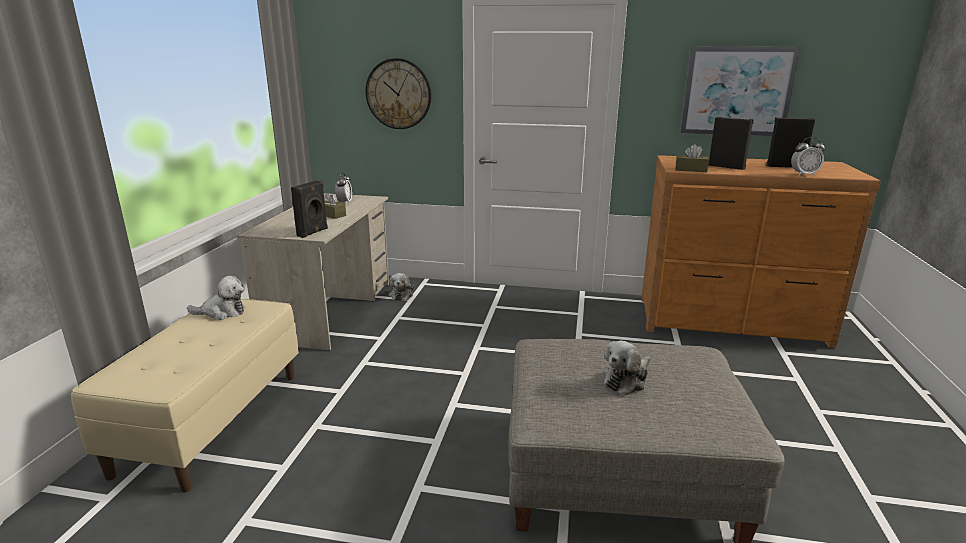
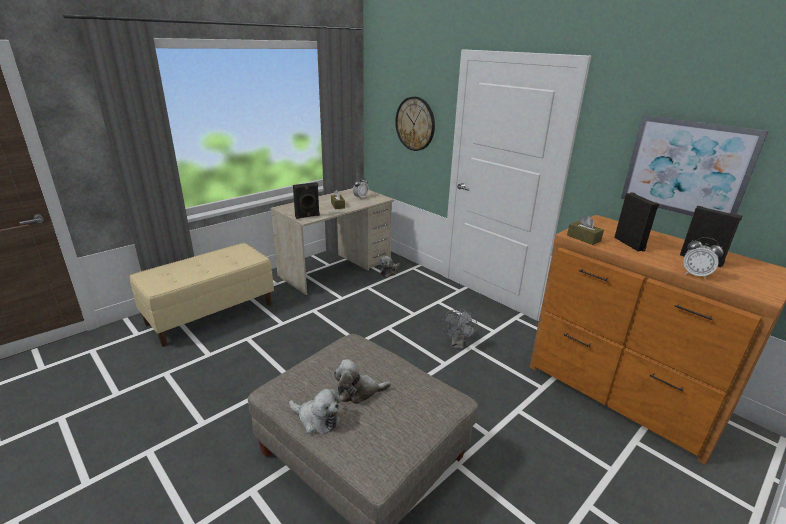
camera: 35 degrees right, 5 degrees up
(222, 312) = (233, 253): plush toy -> plush toy (317, 419)
(565, 337) = (457, 345): none -> grey fan

